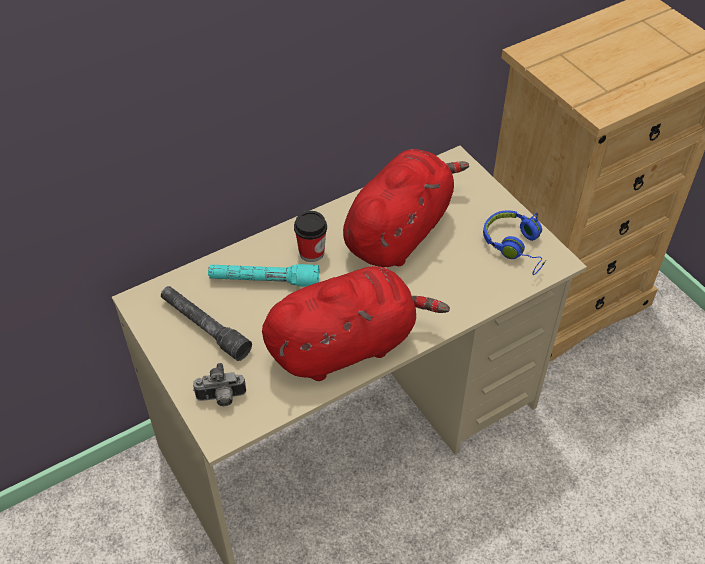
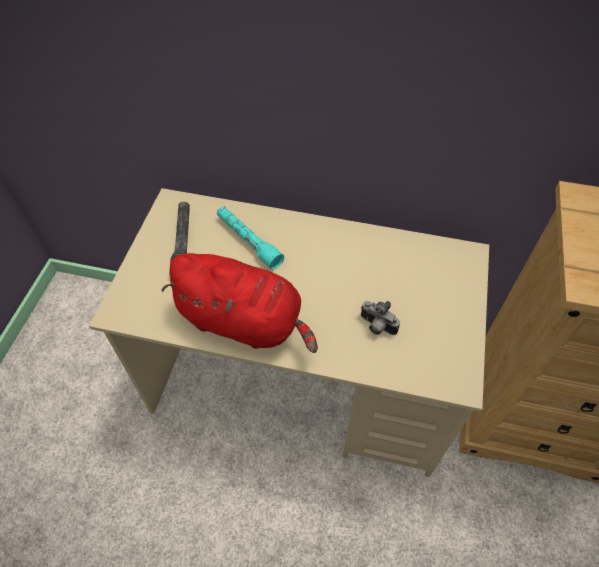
camera: 45 degrees right, 5 degrees up
(221, 398) = (139, 293): camera -> camera (376, 326)
(311, 252) = (297, 245): cup -> none
(399, 231) = (370, 273): red plush toy -> none
(516, 247) = (442, 349): blue headphones -> none

